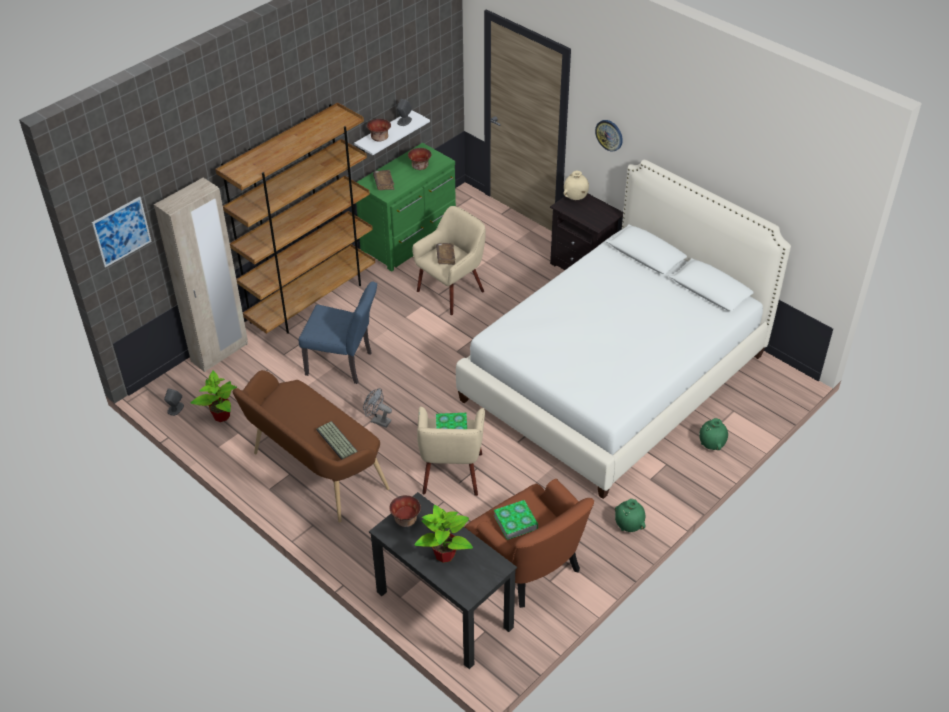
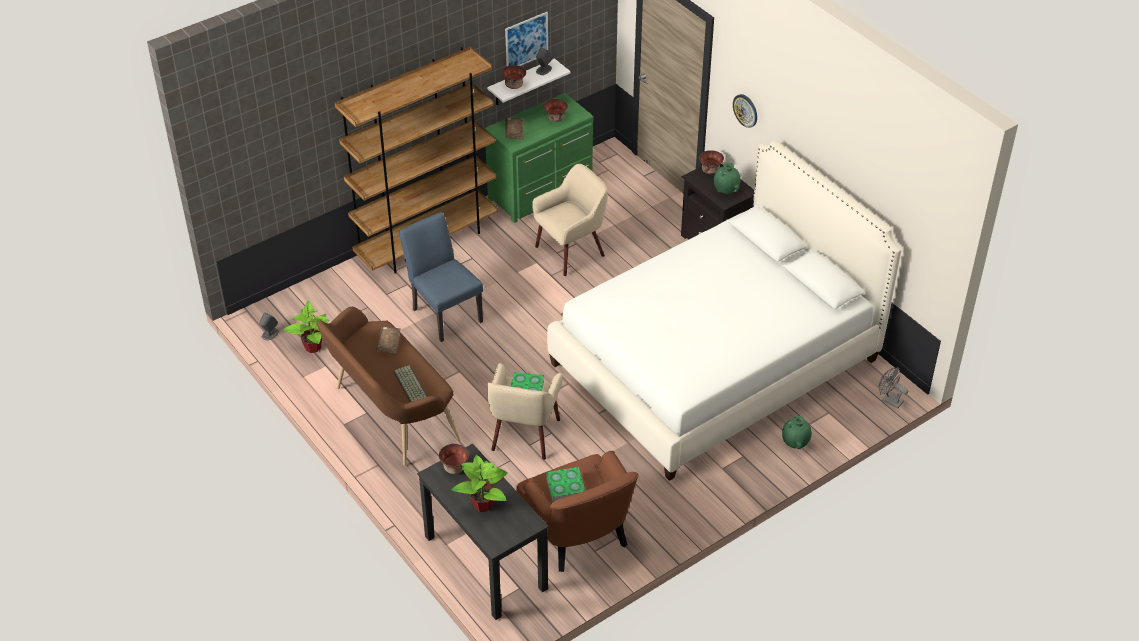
camera: 10 degrees right, 0 degrees up
(121, 231) = (235, 154): picture -> picture (526, 41)
(220, 353) = (324, 284): beige wardrobe -> none
(344, 364) = (444, 312): blue chair -> blue chair turned 150 degrees counterclockwise
(378, 420) = (464, 372): grey fan -> grey fan (889, 400)
(445, 257) = (565, 215): brown book -> brown book (388, 343)
(575, 198) = (710, 170): beige vase -> bowl
(629, 526) = (687, 511): green vase -> green vase (726, 191)

